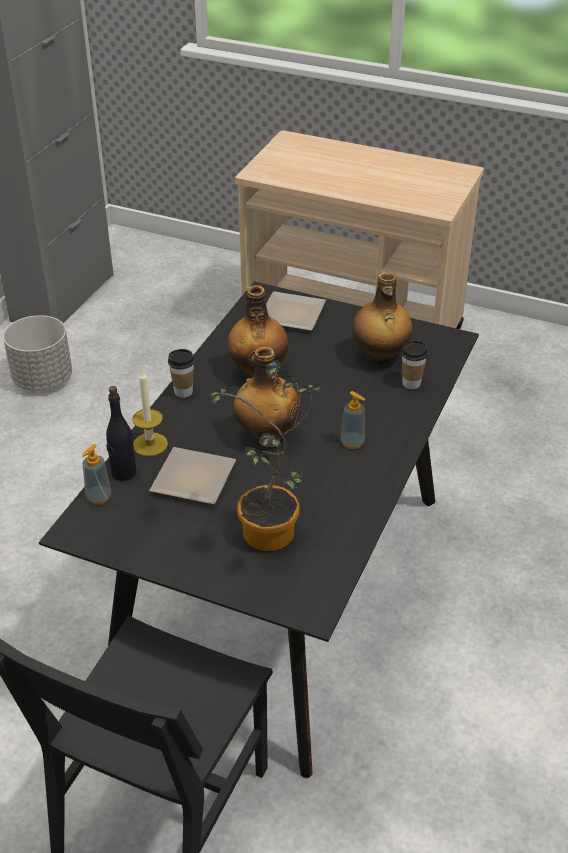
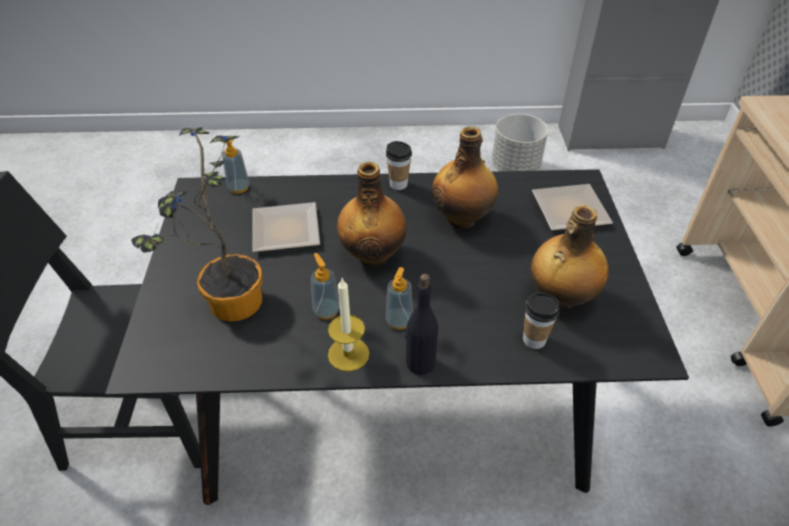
camera: 65 degrees right, 5 degrees up
(123, 473) = (274, 189): black bottle -> black bottle (420, 363)
(150, 444) = (317, 190): candle -> candle (348, 354)
(315, 480) = (326, 311): none -> soap dispenser

